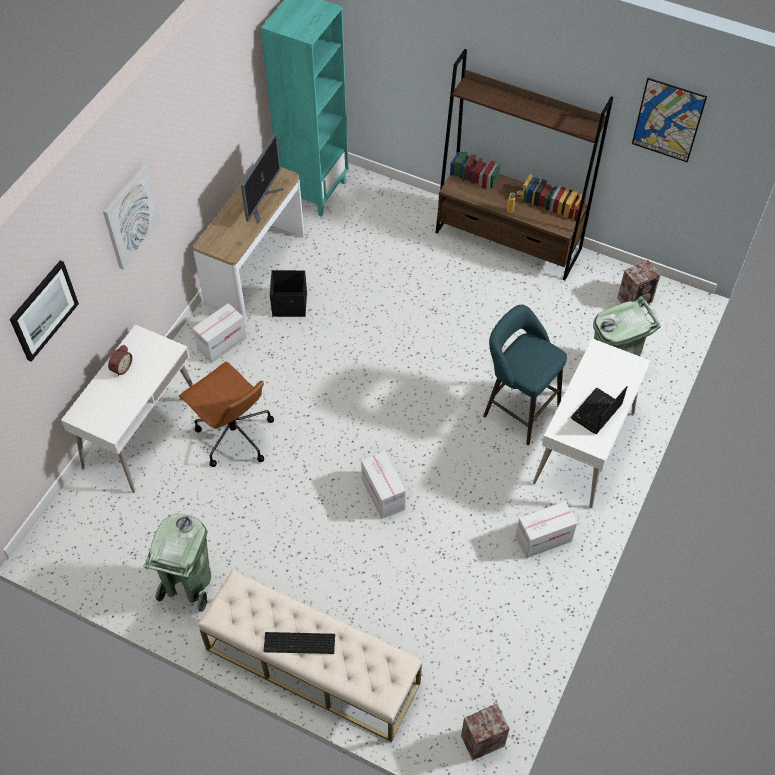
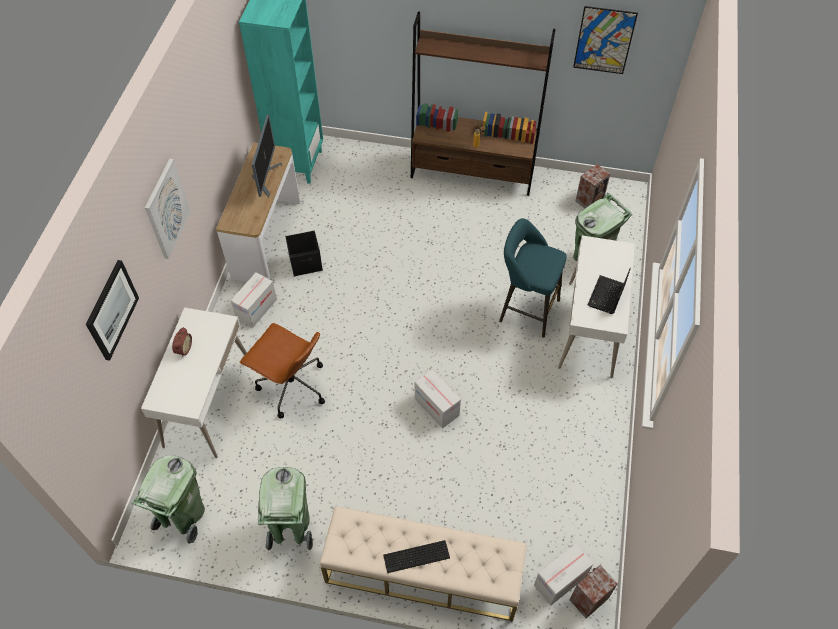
camera: 15 degrees left, 0 degrees up
(82, 545) = (183, 517): none -> green trash can
(543, 539) = (582, 413): cardboard box -> cardboard box (560, 581)

